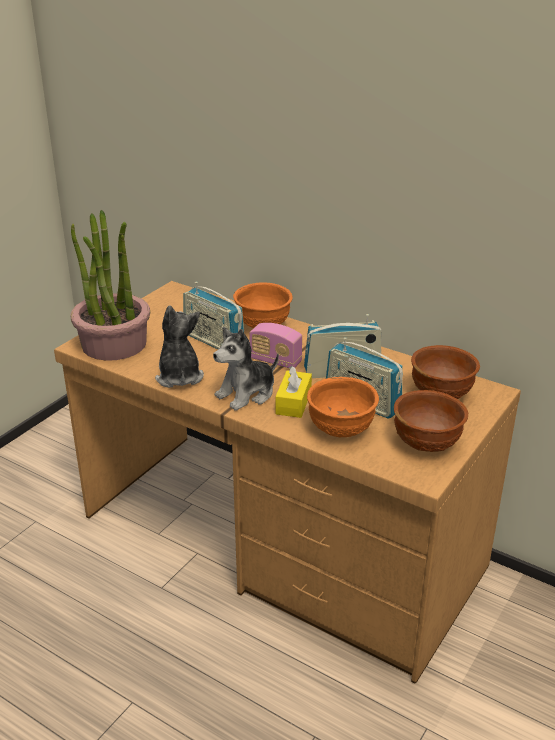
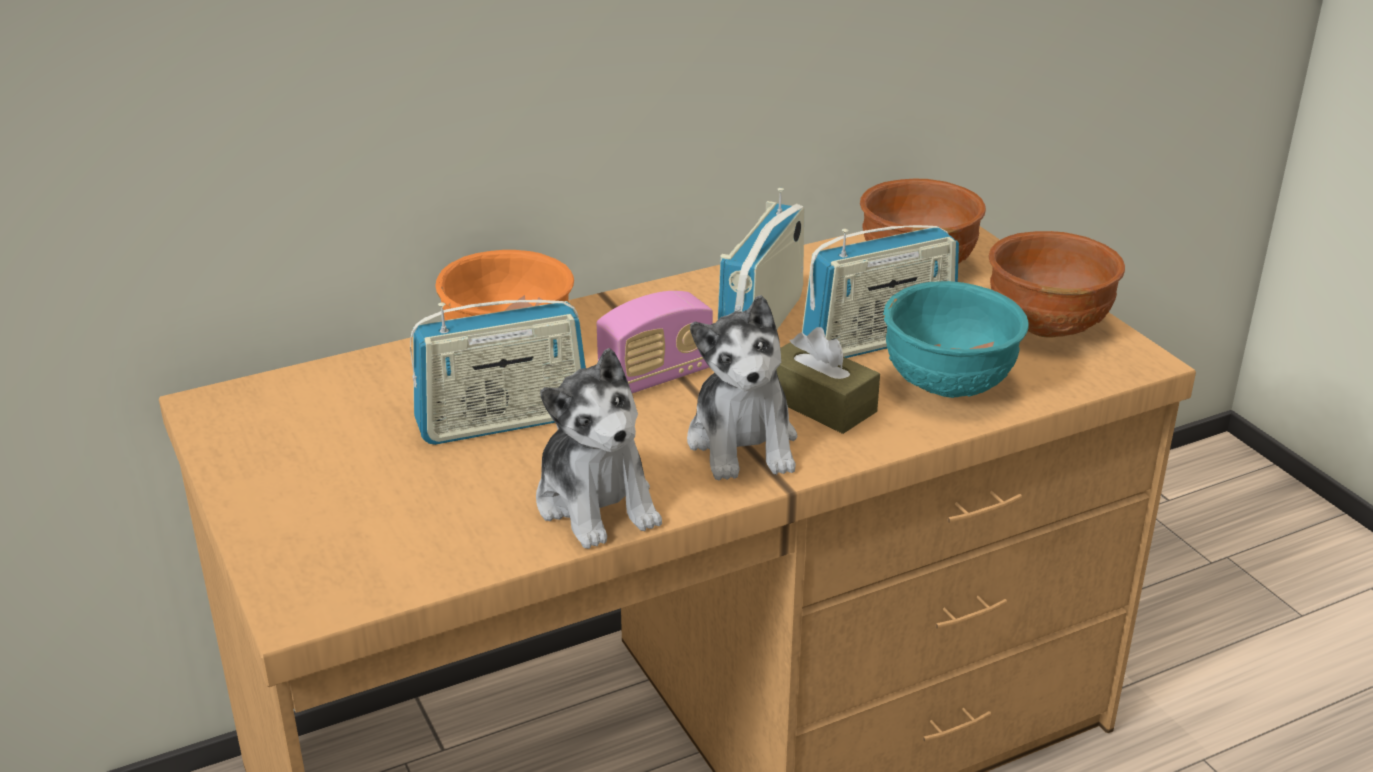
camera: 60 degrees left, 0 degrees up
(114, 344) = (355, 553): potted plant -> none
(179, 376) = (596, 503): plush toy -> plush toy turned 135 degrees counterclockwise
(293, 402) = (819, 403): yellow tissue box -> brown tissue box
(340, 430) = (949, 387): orange bowl -> turquoise bowl

